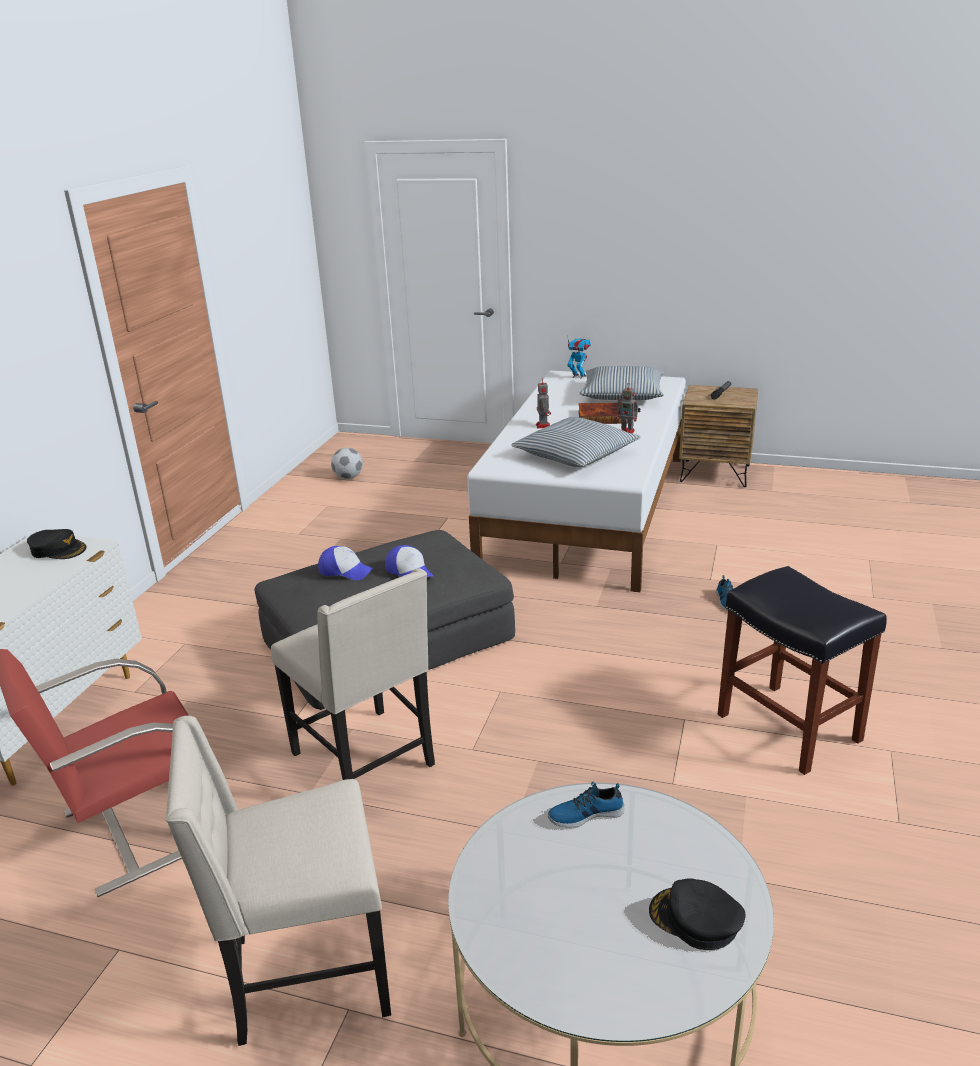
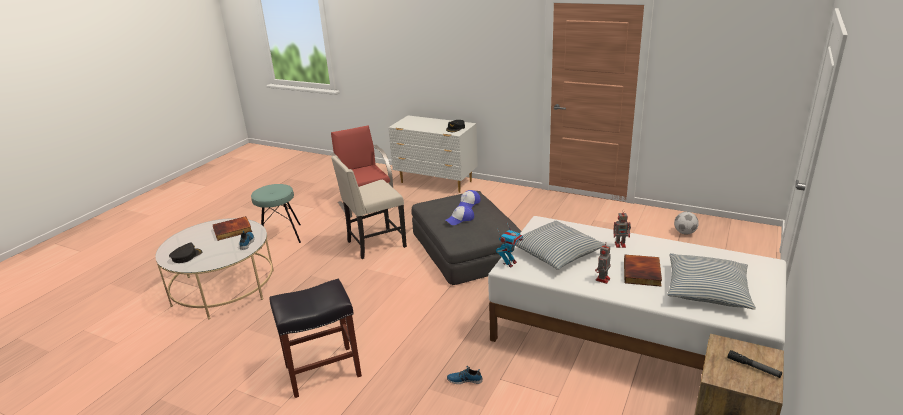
camera: 100 degrees right, 0 degrees up
(306, 974) = (281, 236): beige chair -> turquoise stool
(530, 873) = (232, 231): none -> book
(578, 376) = (764, 272): toy robot -> toy robot (509, 263)

